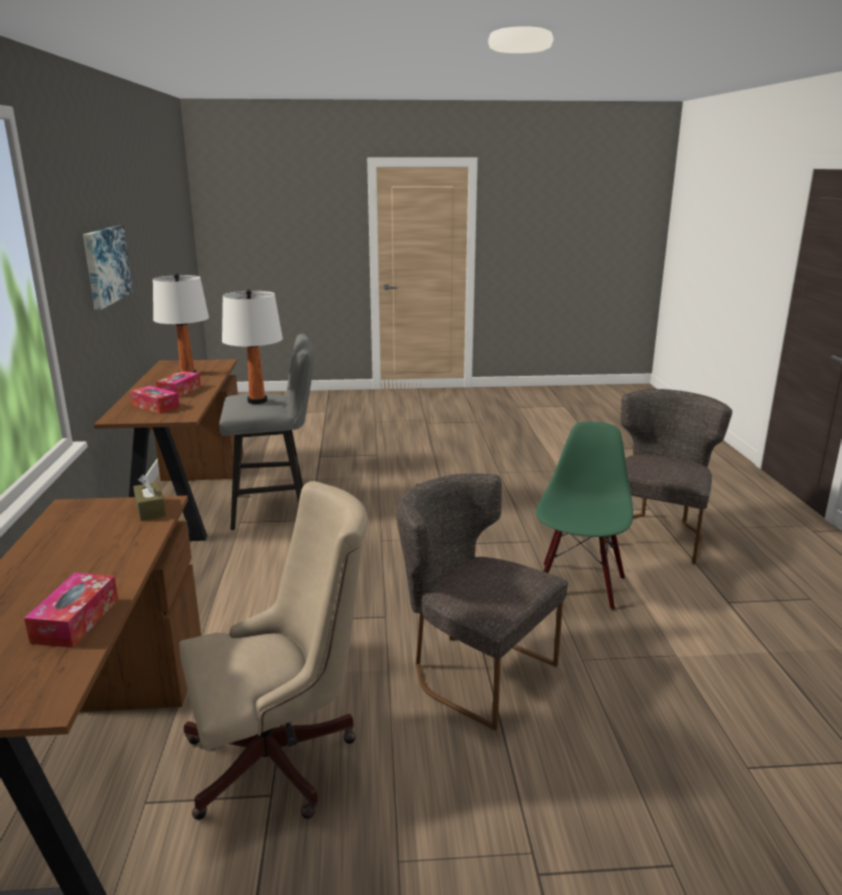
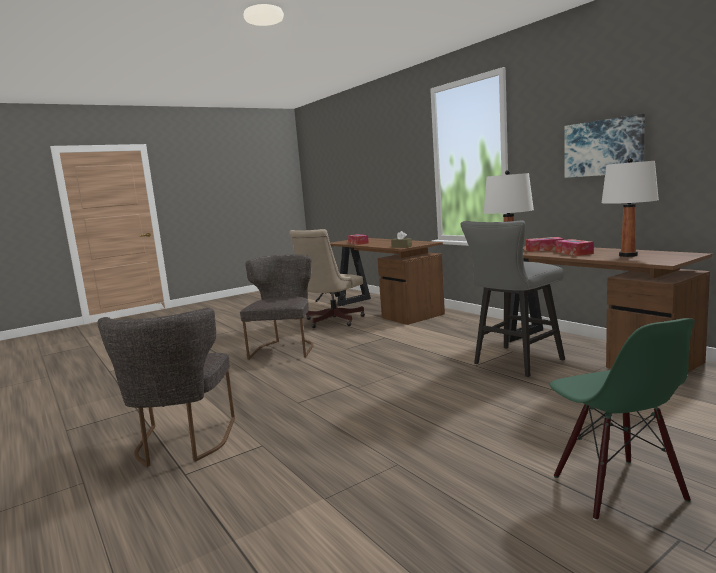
camera: 150 degrees right, 10 degrees down
(473, 670) = (284, 348): grey chair -> grey chair turned 90 degrees counterclockwise
(579, 586) = (246, 388): green chair -> green chair (616, 489)

